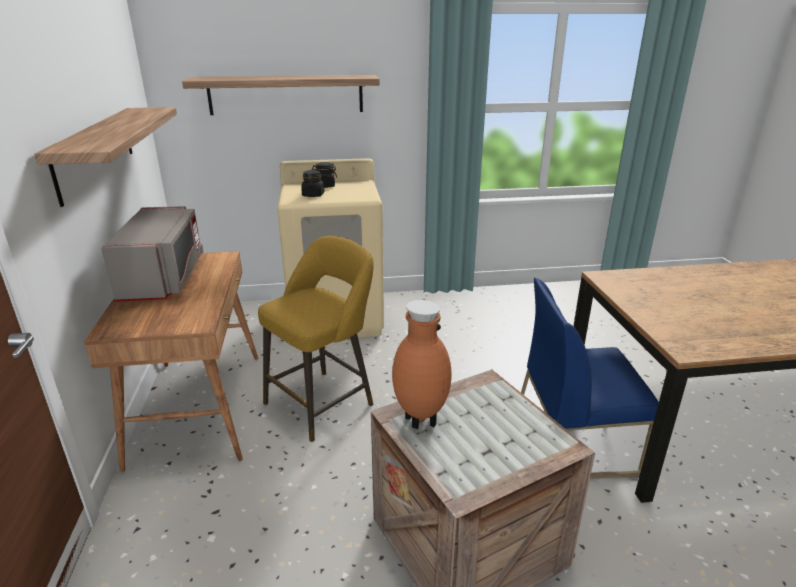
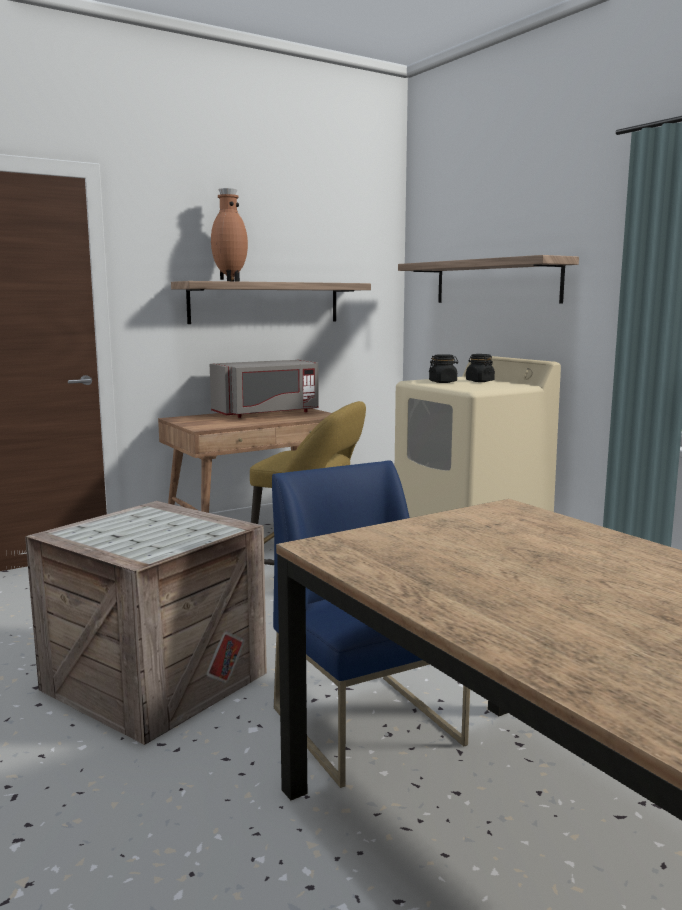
camera: 65 degrees right, 15 degrees down
(419, 422) = (148, 513): brown vase -> brown vase (229, 281)

